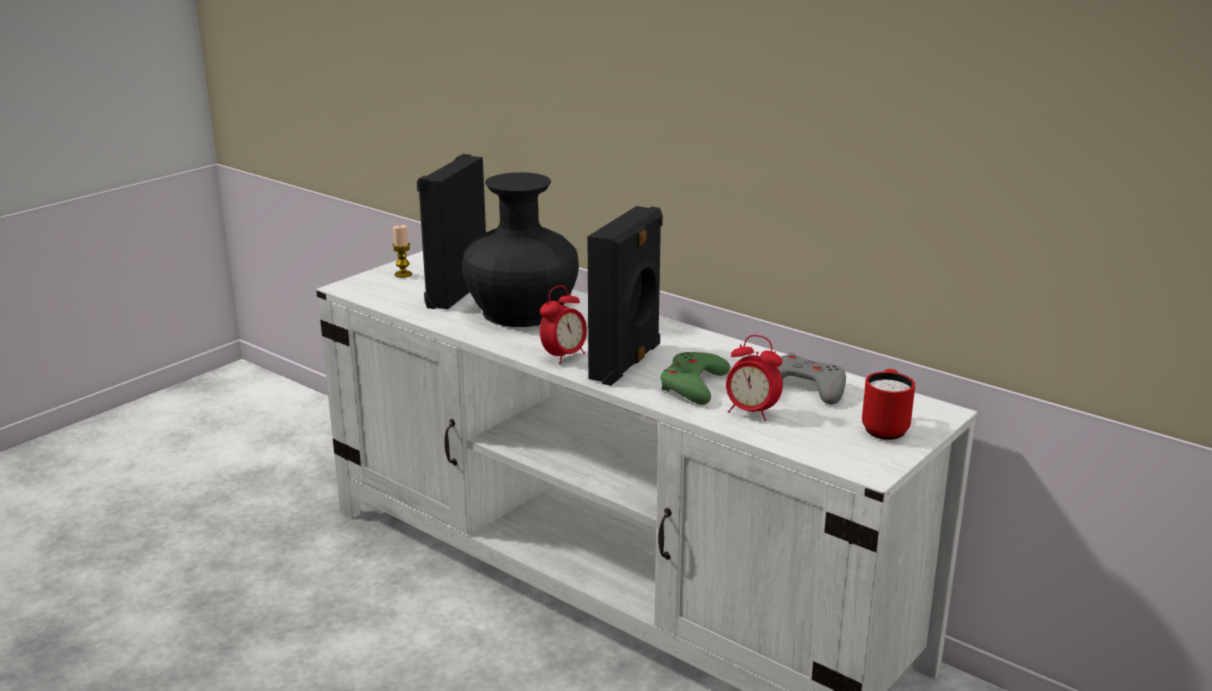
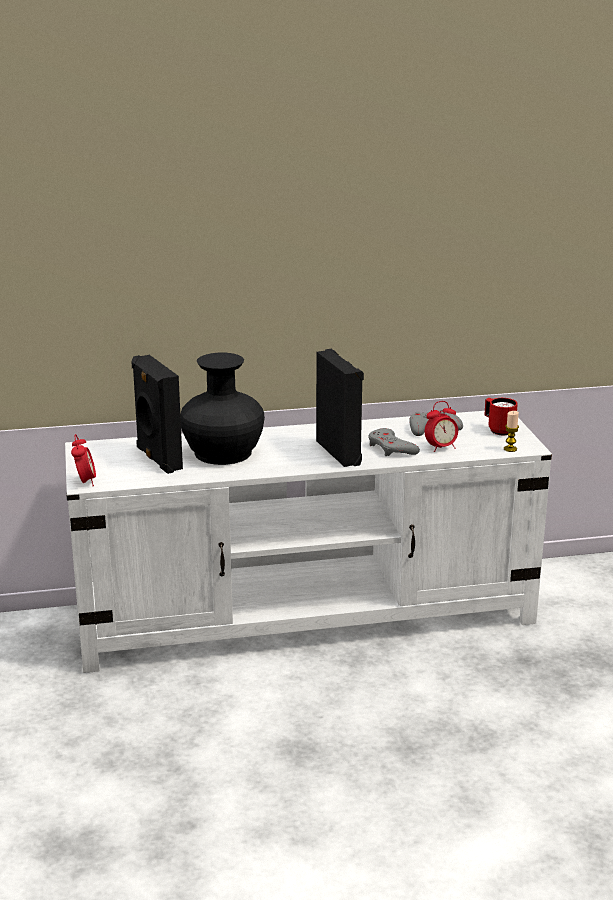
camera: 50 degrees left, 0 degrees up
(403, 274) = (98, 463): candle -> candle (510, 449)
(564, 356) = (305, 463): alarm clock -> alarm clock (85, 482)
(693, 385) = (391, 448): green game controller -> grey game controller

